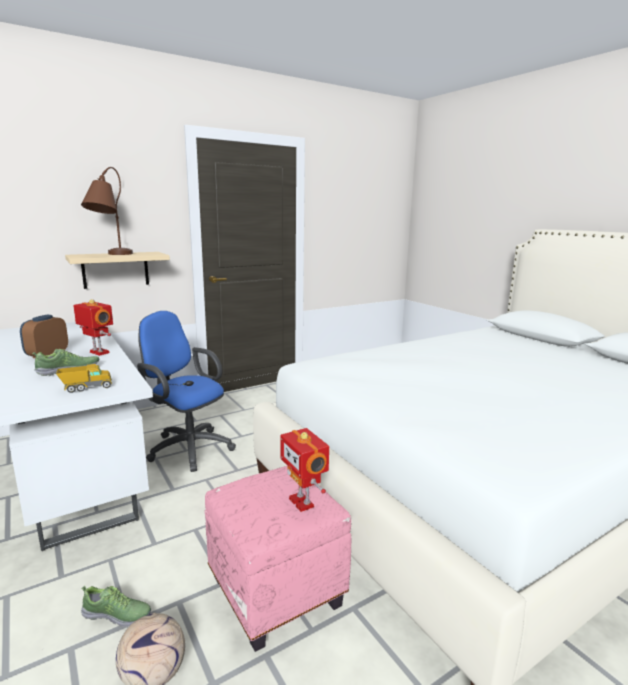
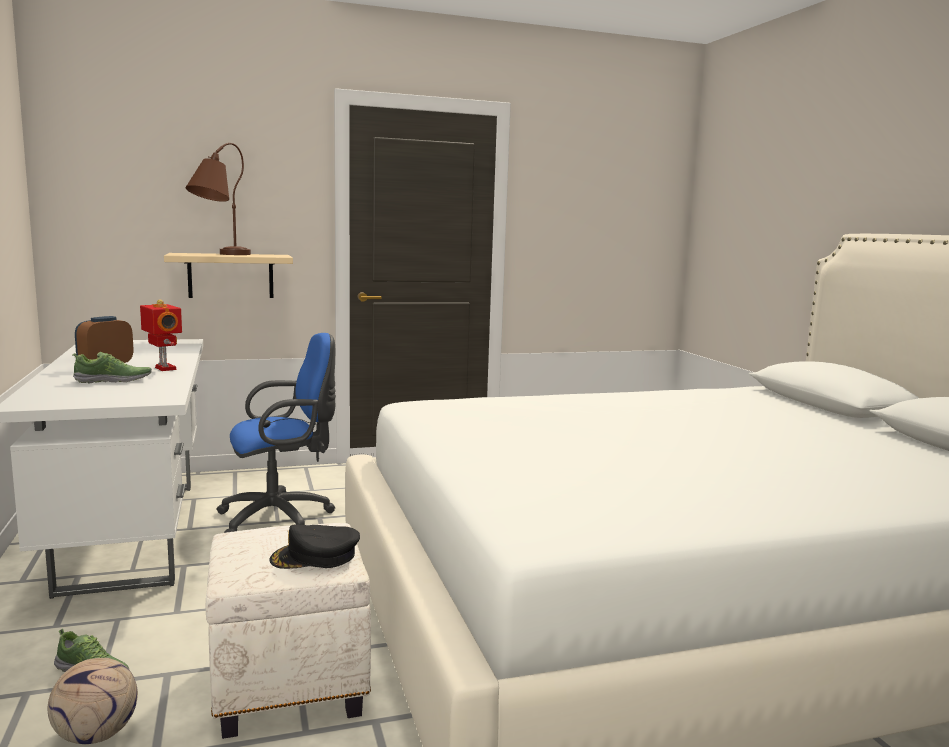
camera: 15 degrees right, 5 degrees down
(86, 388) = (114, 397): toy truck -> none
(187, 447) = (281, 518): blue office chair -> blue office chair turned 105 degrees clockwise
(277, 591) = (290, 686): pink ottoman -> white ottoman
(303, 502) = (315, 557): toy robot -> black cap

